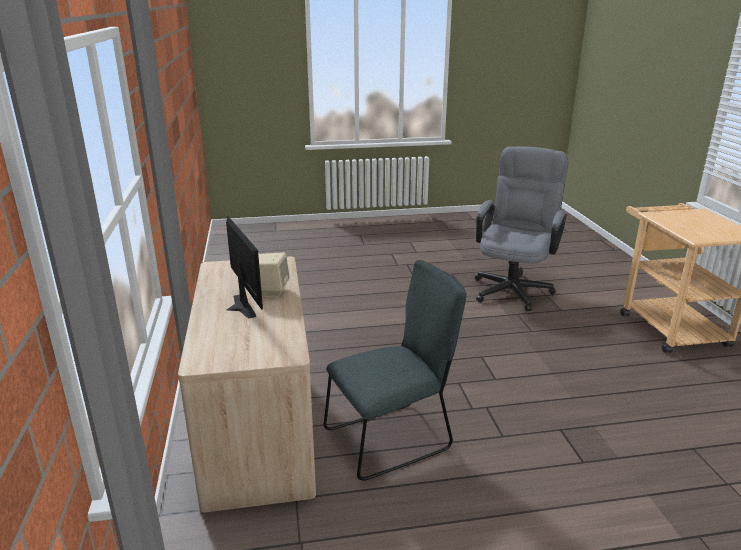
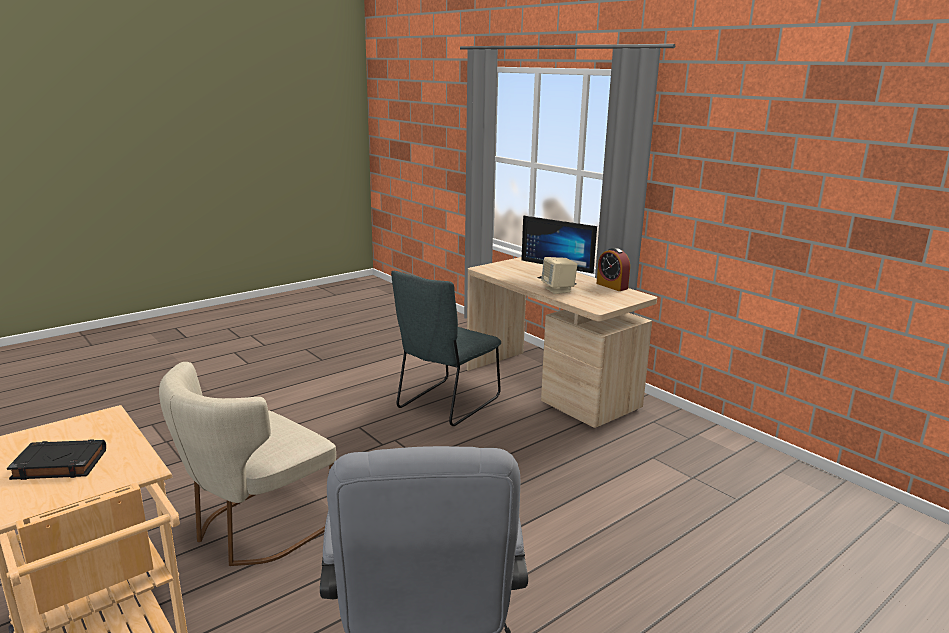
camera: 150 degrees right, 5 degrees down
(208, 284) = (612, 286): none -> alarm clock
(601, 364) = (255, 530): none -> beige chair
(698, 222) = (58, 465): none -> black book

